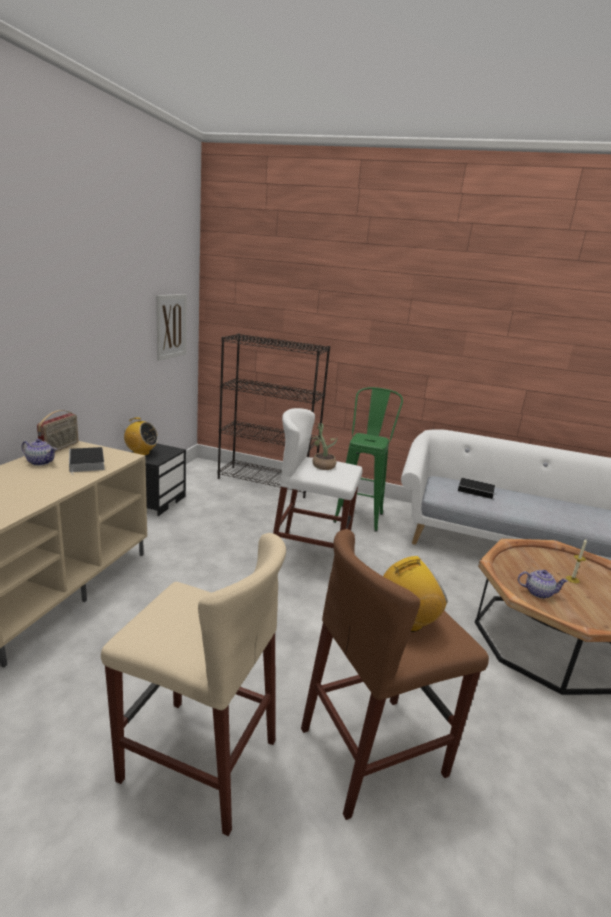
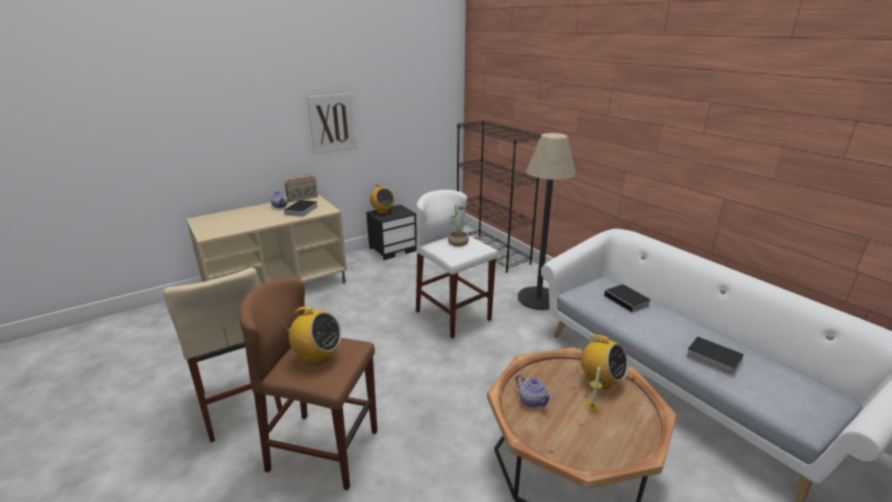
camera: 40 degrees right, 5 degrees up
(171, 326) = (426, 114): picture -> picture (332, 123)
(360, 514) = (538, 298): green stool -> floor lamp
(548, 558) = (600, 381): none -> radio
(575, 516) = (711, 357): none -> book

